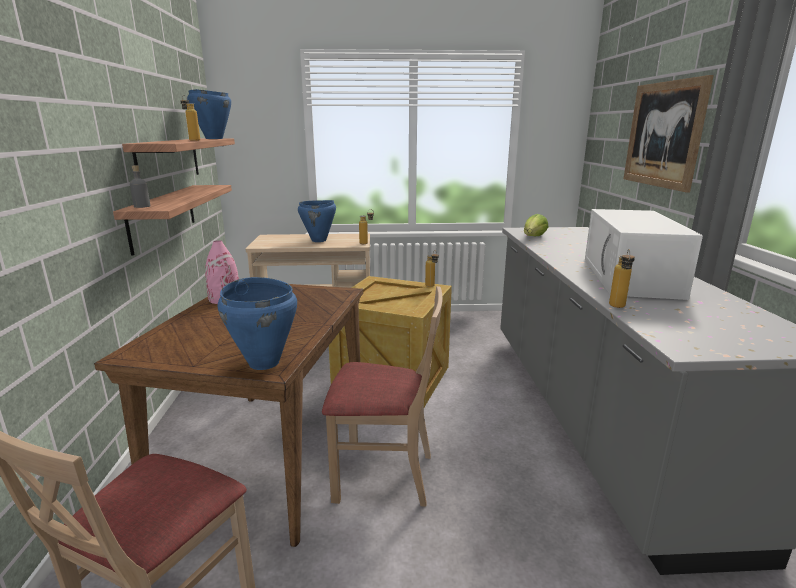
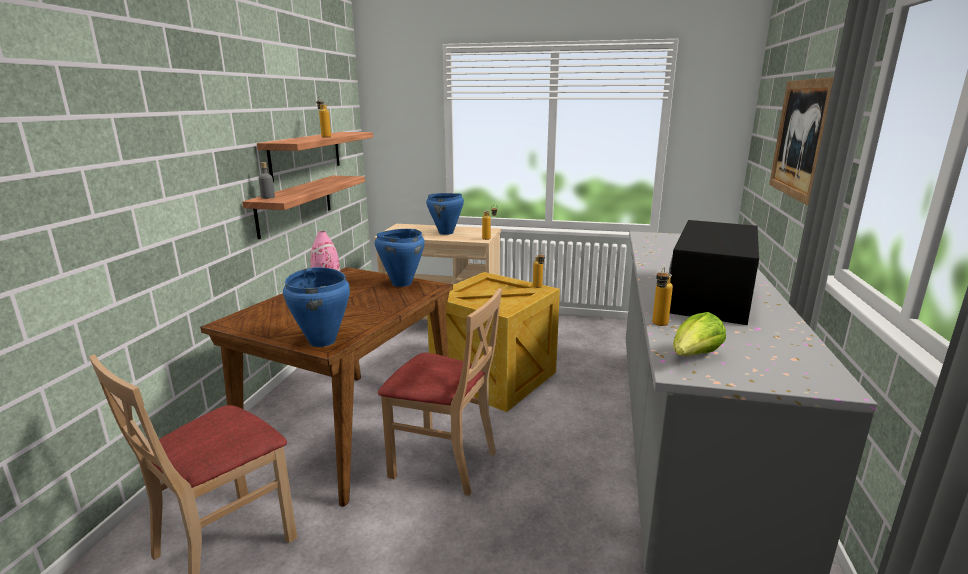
camera: 15 degrees right, 0 degrees up
(213, 138) = (351, 133): blue cooking pot -> blue cooking pot (401, 283)
(533, 237) = (651, 245): lettuce -> lettuce (694, 356)
(631, 277) = (710, 296): white microwave -> black microwave

